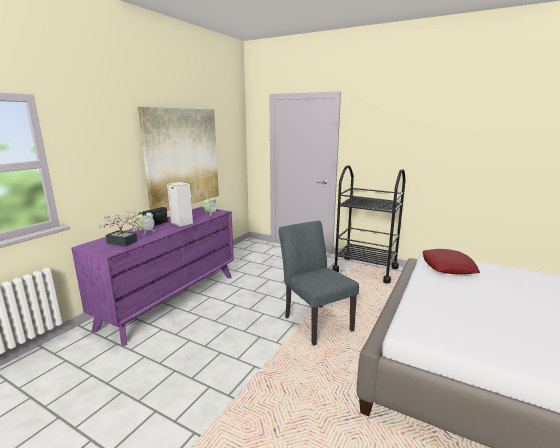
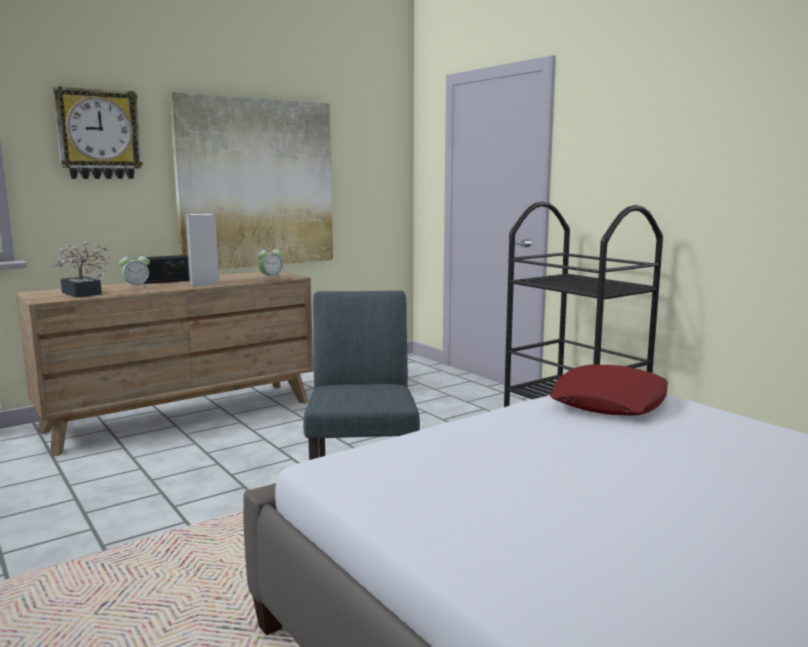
camera: 25 degrees right, 5 degrees down
(101, 136) = (98, 134): none -> wall clock
(172, 300) = (182, 416): purple dresser -> brown dresser

